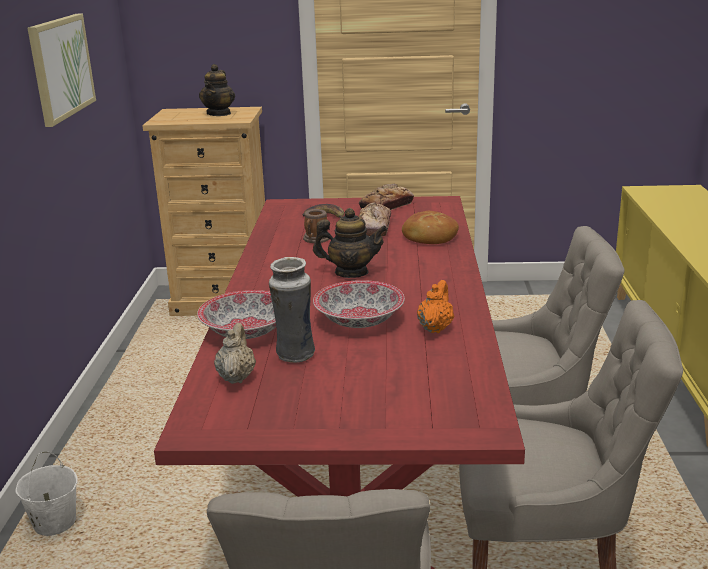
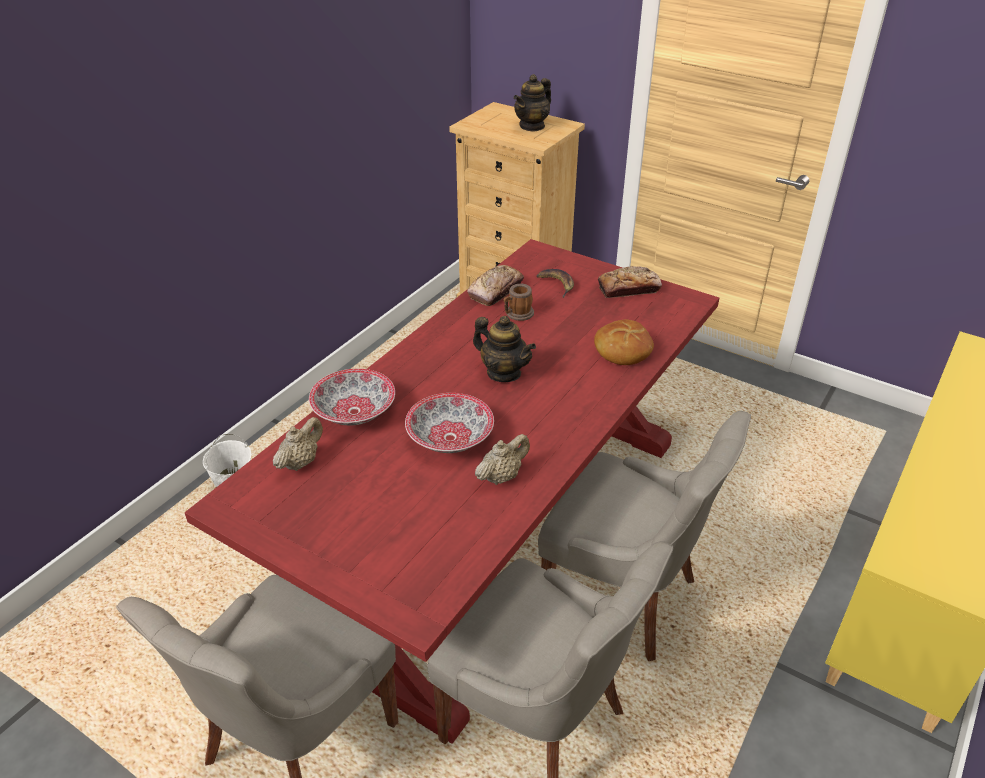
camera: 30 degrees right, 15 degrees up
(61, 67) = (351, 74): picture -> none
(295, 356) = (362, 458): vase -> none
(374, 227) = (586, 316): bread -> bread (496, 291)
(435, 328) = (502, 476): orange teapot -> beige teapot

